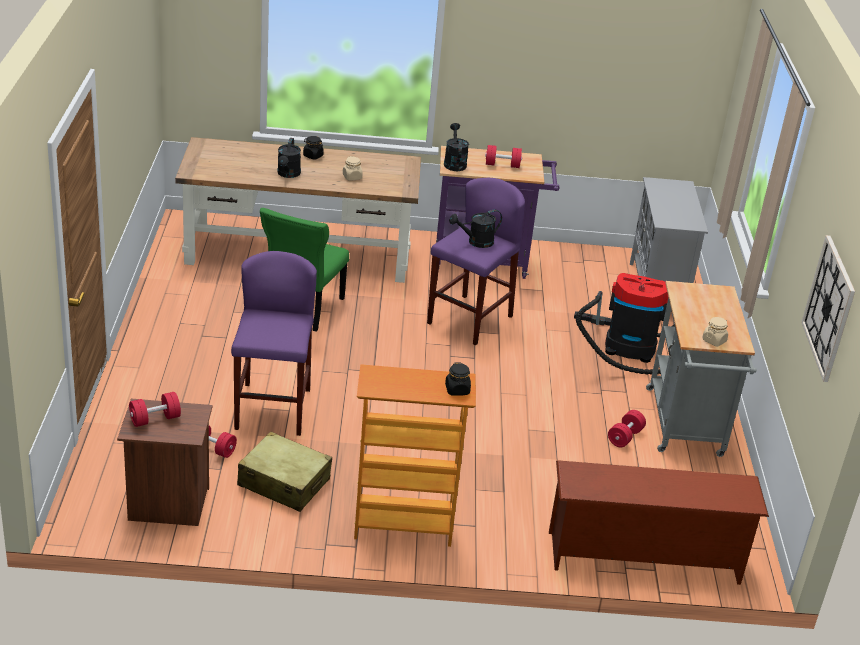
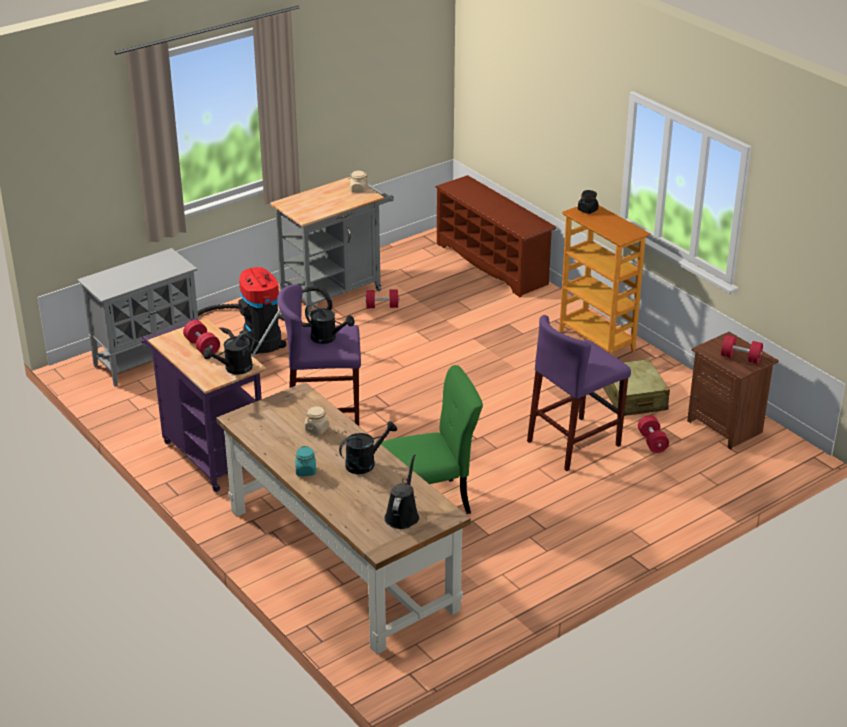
camera: 125 degrees left, 0 degrees up
(217, 161) = (402, 515): none -> black watering can
(313, 156) = (306, 471): black jar -> turquoise jar
(829, 307) = (393, 72): wall clock -> none

